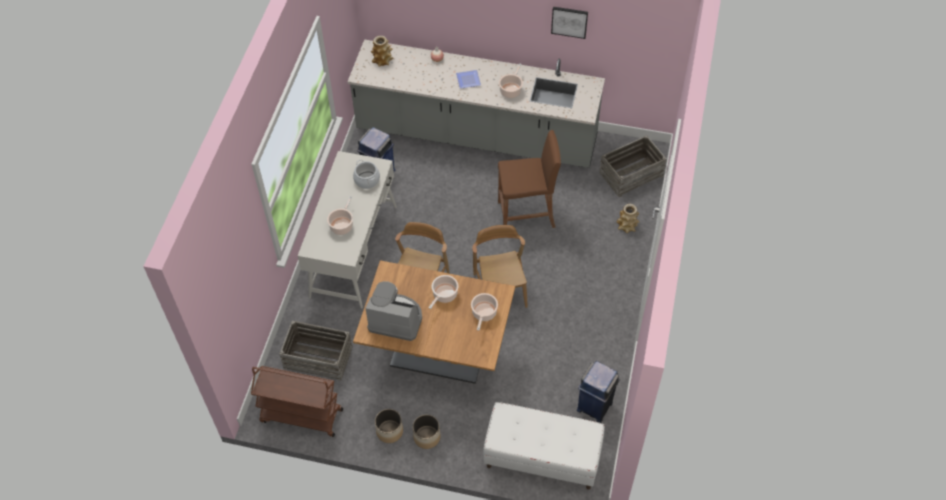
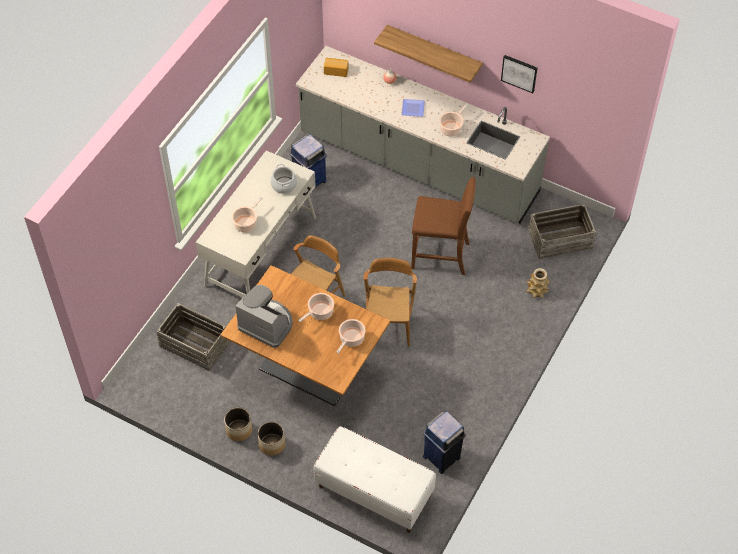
camera: 15 degrees right, 0 degrees up
(301, 416) = (162, 395): brown cart -> none
(382, 60) = (336, 70): vase -> bread
(478, 20) = (434, 51): none -> shelf

